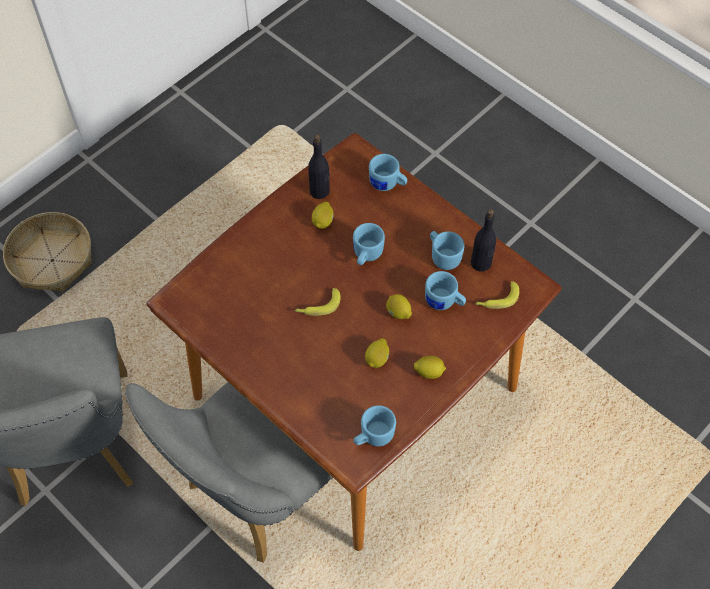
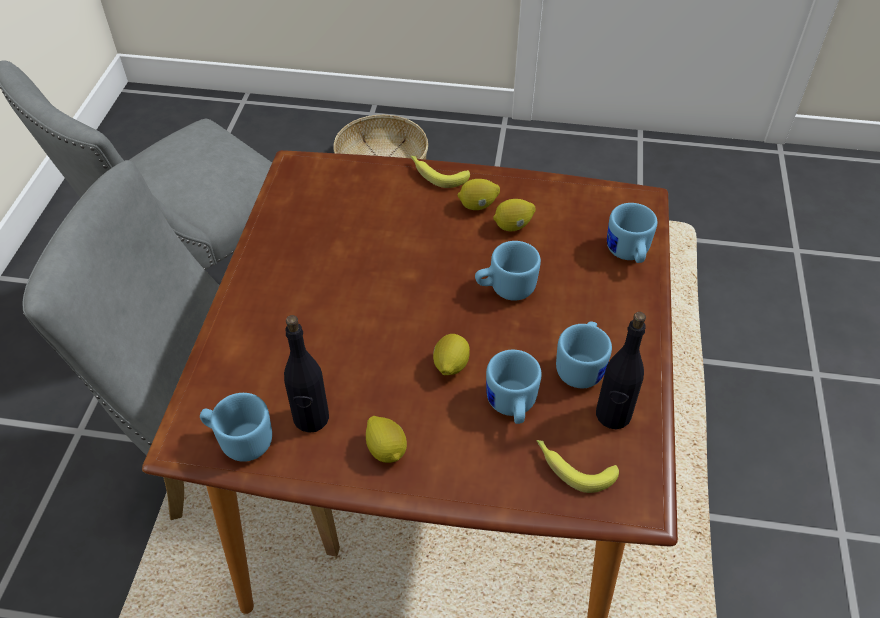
camera: 55 degrees right, 10 degrees down
(318, 306) = (391, 283): banana -> banana (437, 174)
(320, 191) = (551, 202): black bottle -> black bottle (311, 418)
(377, 359) = (362, 381): lemon -> lemon (478, 205)

